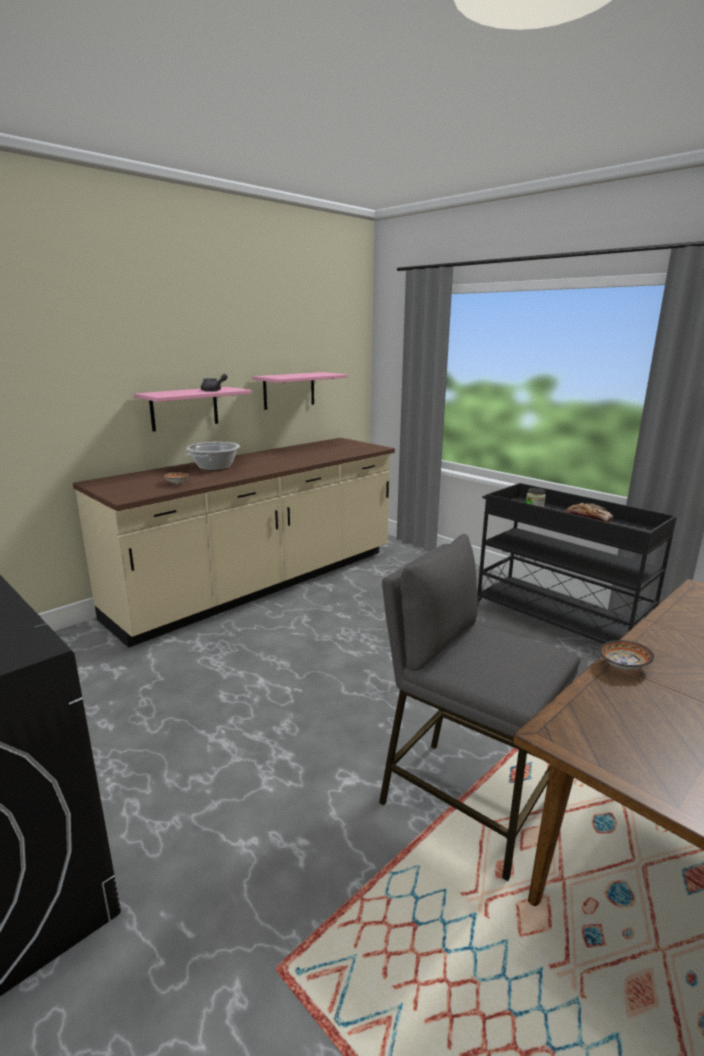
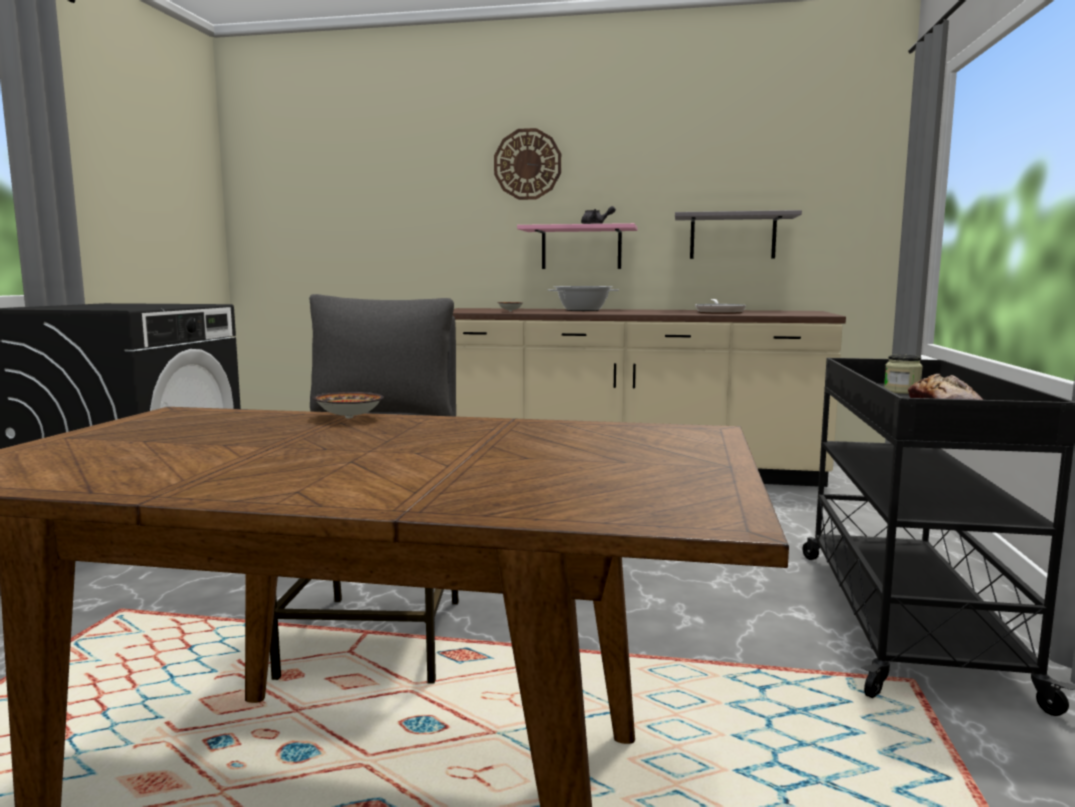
camera: 55 degrees right, 10 degrees down
(126, 329) = (527, 164): none -> wall clock
(289, 390) = (732, 237): pink shelf -> grey shelf
(315, 454) = (719, 312): none -> frying pan

